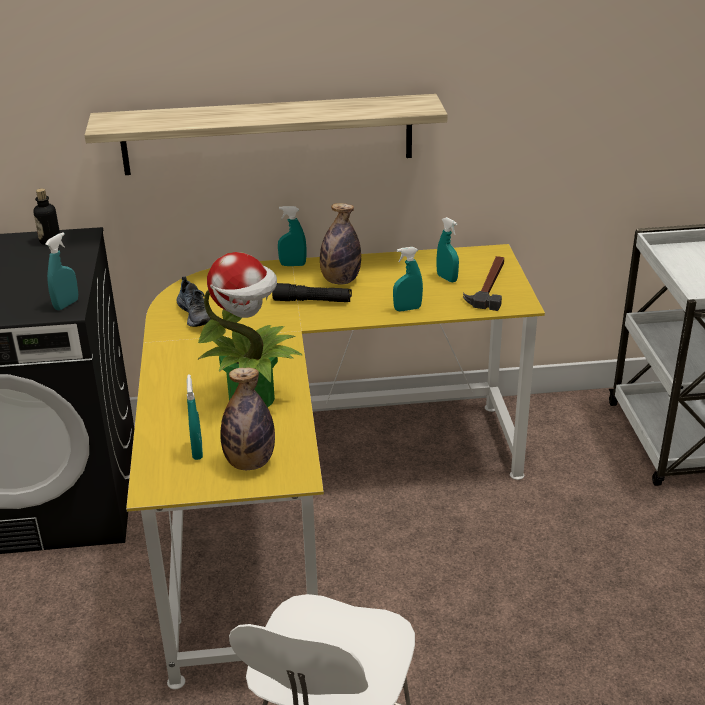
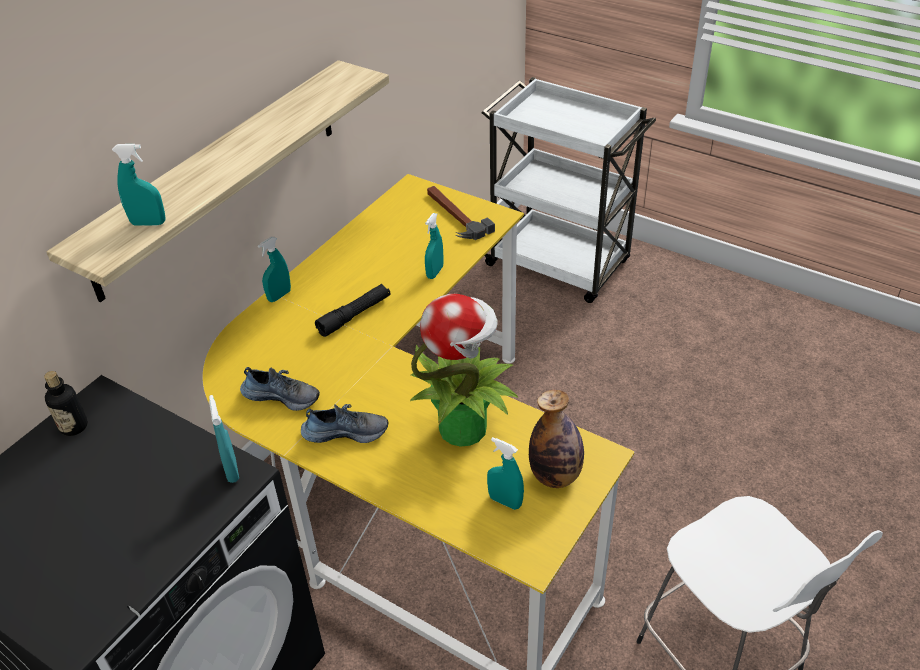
camera: 50 degrees left, 10 degrees up
(192, 353) = (346, 431): none -> shoe
(340, 281) = (343, 283): bottle -> none
(447, 278) = (417, 229): turquoise spray bottle -> turquoise spray bottle (148, 223)

